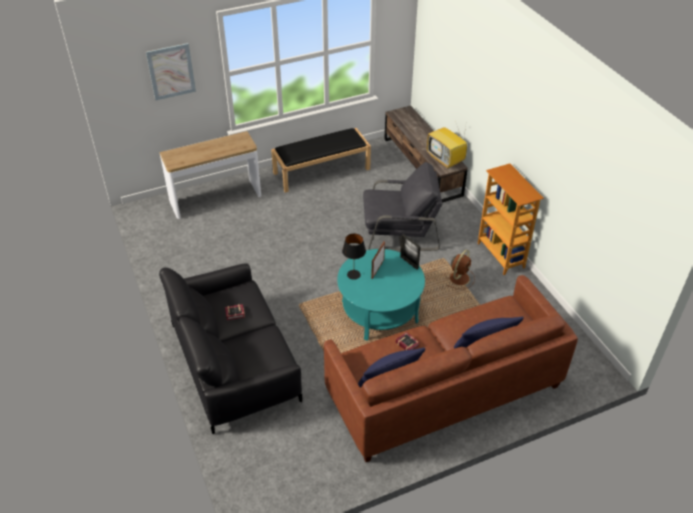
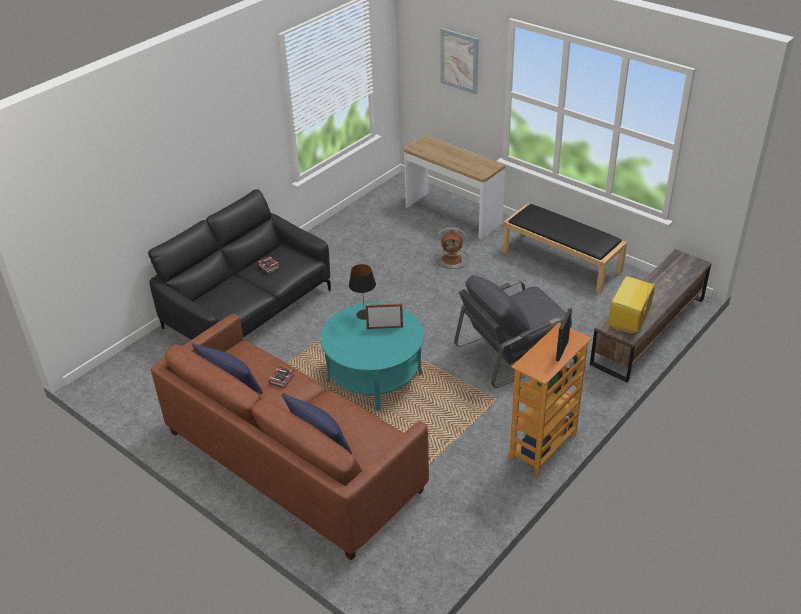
camera: 65 degrees right, 5 degrees down
(400, 232) = (512, 351): grey armchair -> grey armchair turned 90 degrees clockwise
(409, 262) = (411, 346): picture frame -> picture frame (562, 350)
(459, 278) = (474, 422): brown fan -> brown fan (453, 259)

